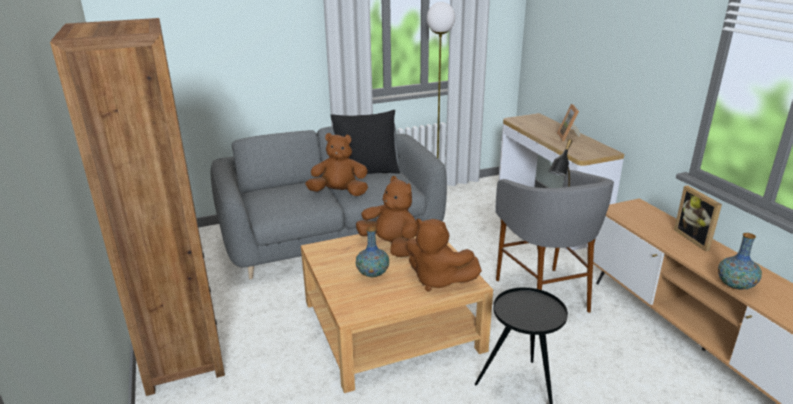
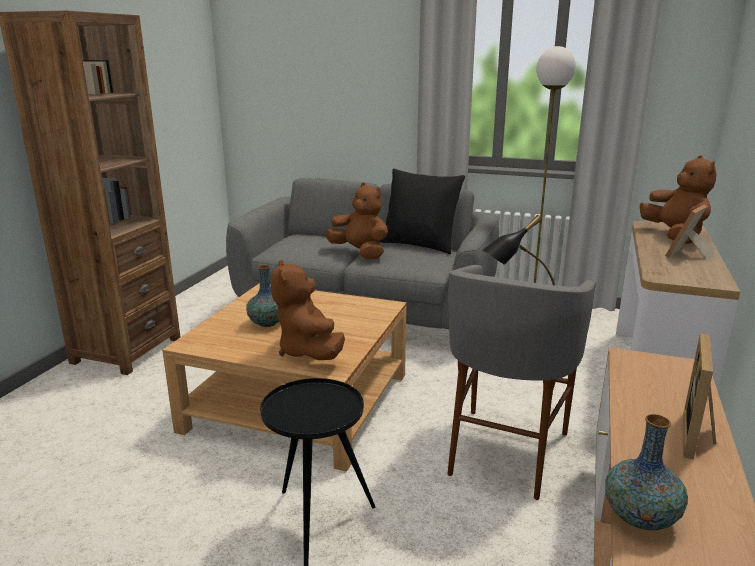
camera: 40 degrees right, 5 degrees down
(391, 245) = (327, 309): brown plush toy -> brown plush toy (674, 236)

